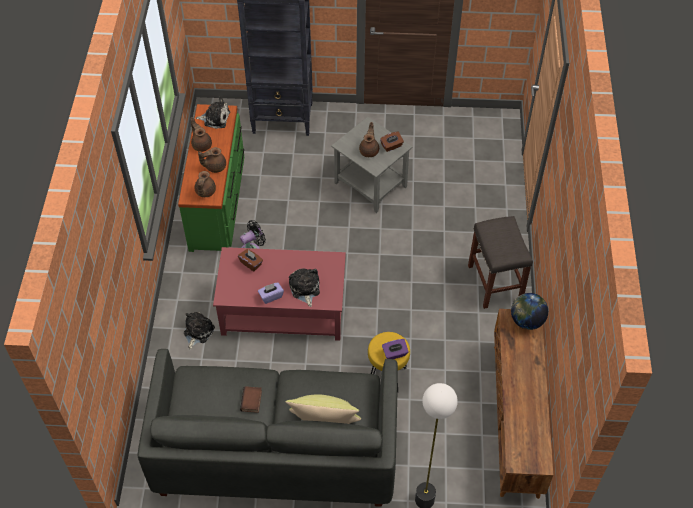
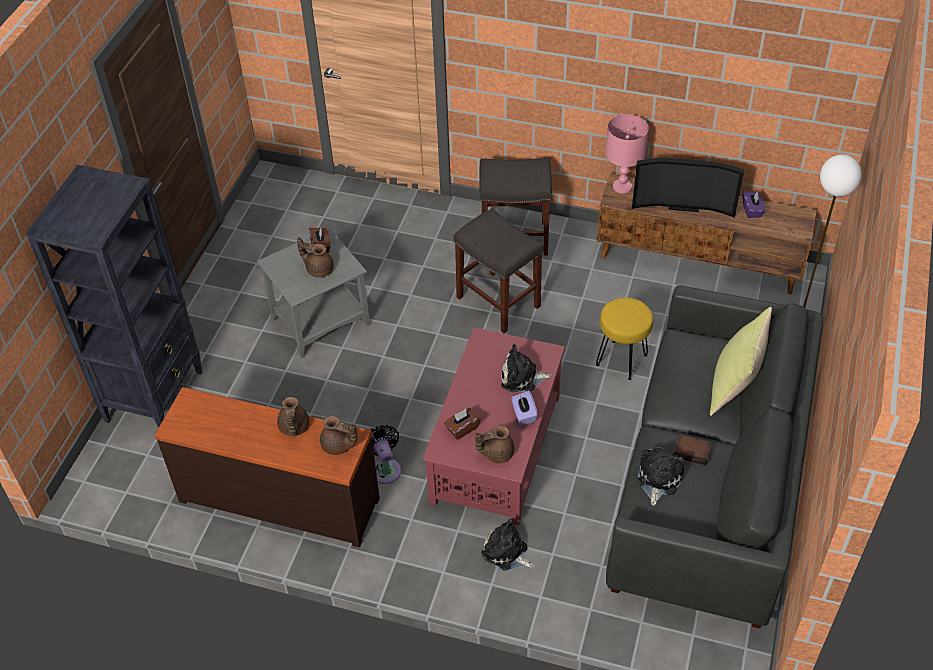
camera: 75 degrees left, 5 degrees down
(201, 144) = (242, 439): brown teapot -> brown teapot (496, 453)
(215, 118) = (196, 415): plush toy -> plush toy (658, 479)
(218, 202) = (280, 497): green dresser -> brown dresser
(394, 354) = (636, 311): purple tissue box -> purple tissue box (752, 210)
(422, 284) = (497, 301): none -> grey stool
(521, 368) = (683, 204): none -> television
(526, 321) = (622, 187): globe -> pink table lamp

